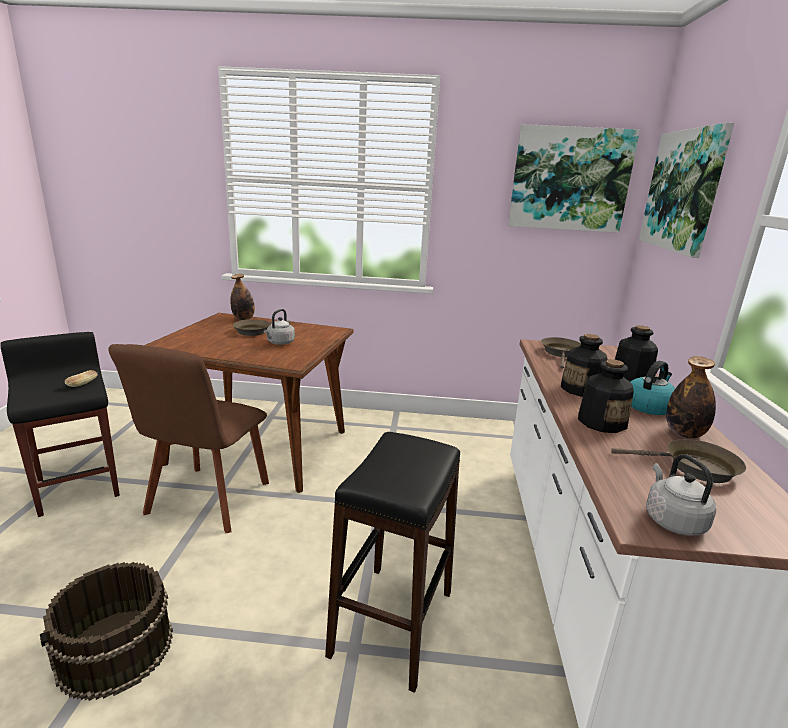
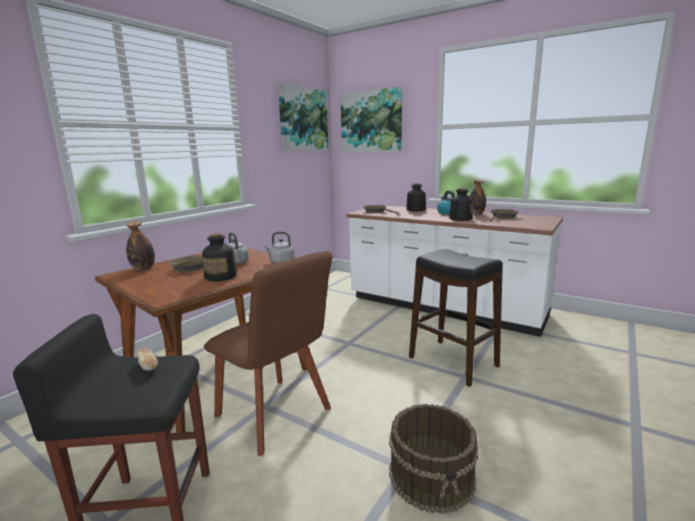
camera: 60 degrees left, 5 degrees down
(581, 389) = (424, 216): bottle -> bottle (221, 276)
(672, 520) = (538, 224): grey kettle -> grey kettle (280, 262)

